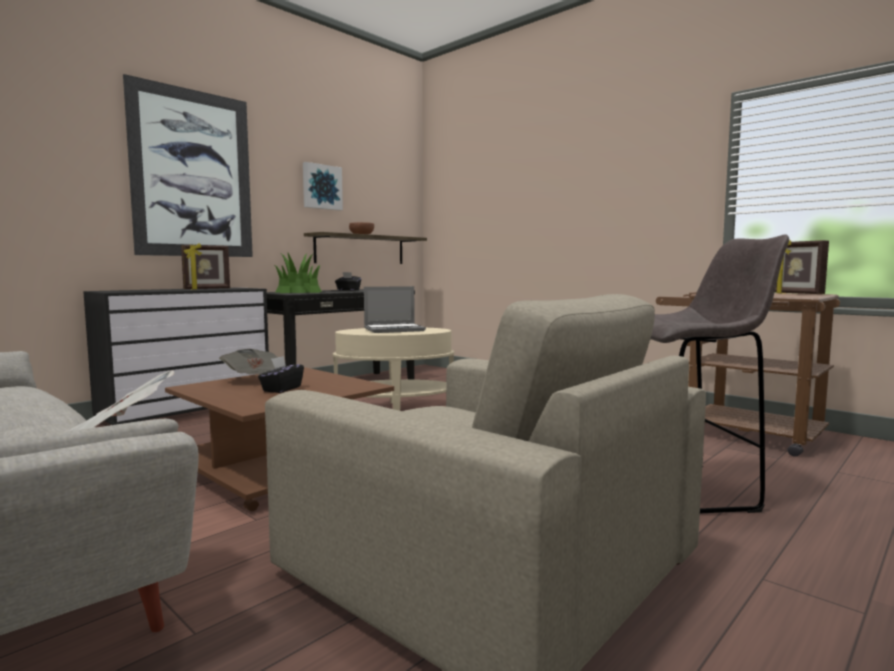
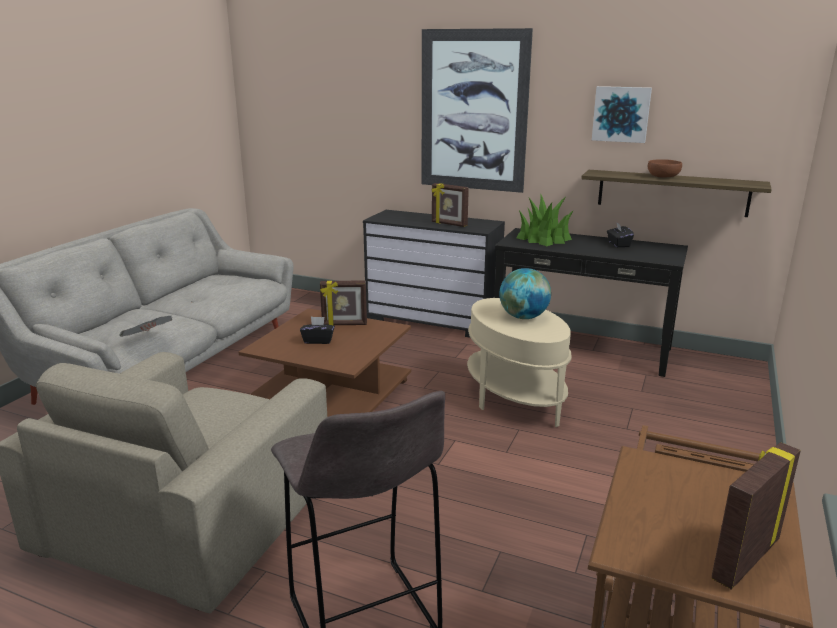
camera: 70 degrees right, 15 degrees up
(255, 380) = (344, 324): newspaper -> picture frame
(394, 330) = (523, 317): laptop -> globe

